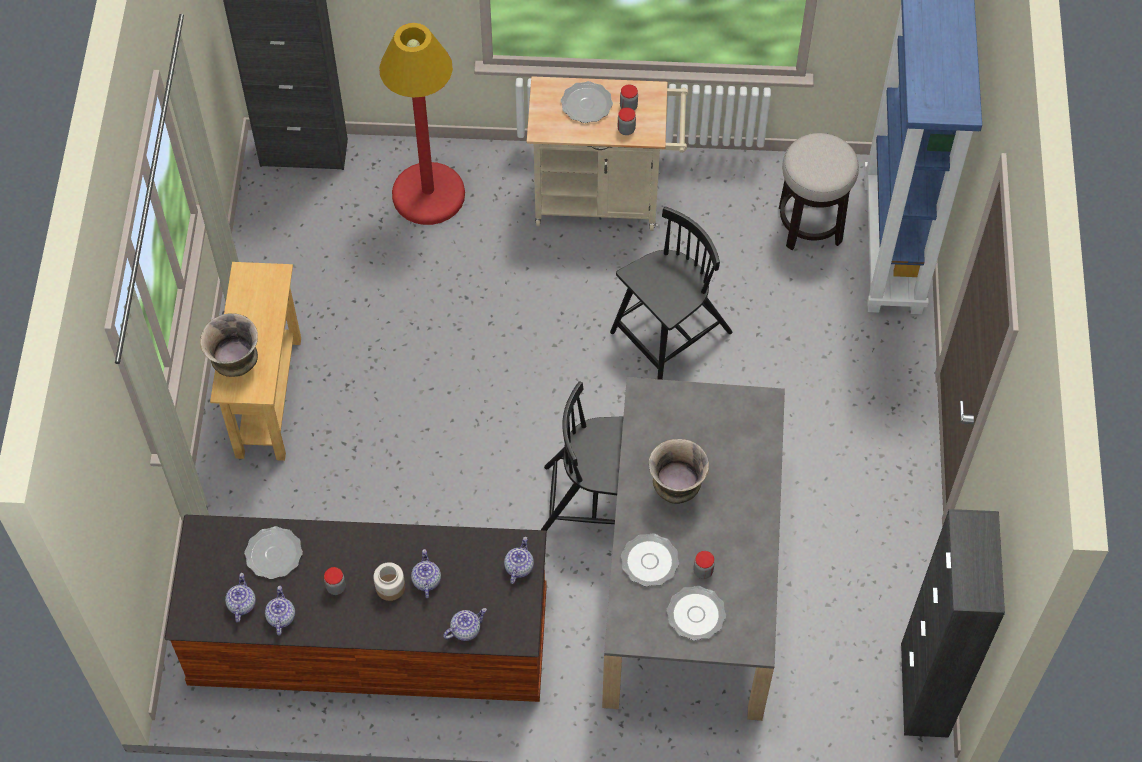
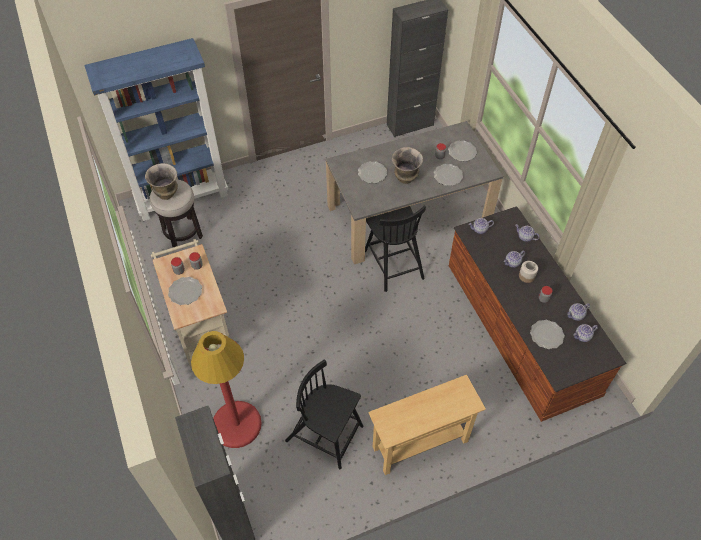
camera: 115 degrees left, 5 degrees down
(236, 366) = (455, 406): vase -> vase (167, 194)
(669, 334) = (279, 268): black chair -> black chair (326, 434)
(713, 444) = (372, 173): none -> plate

